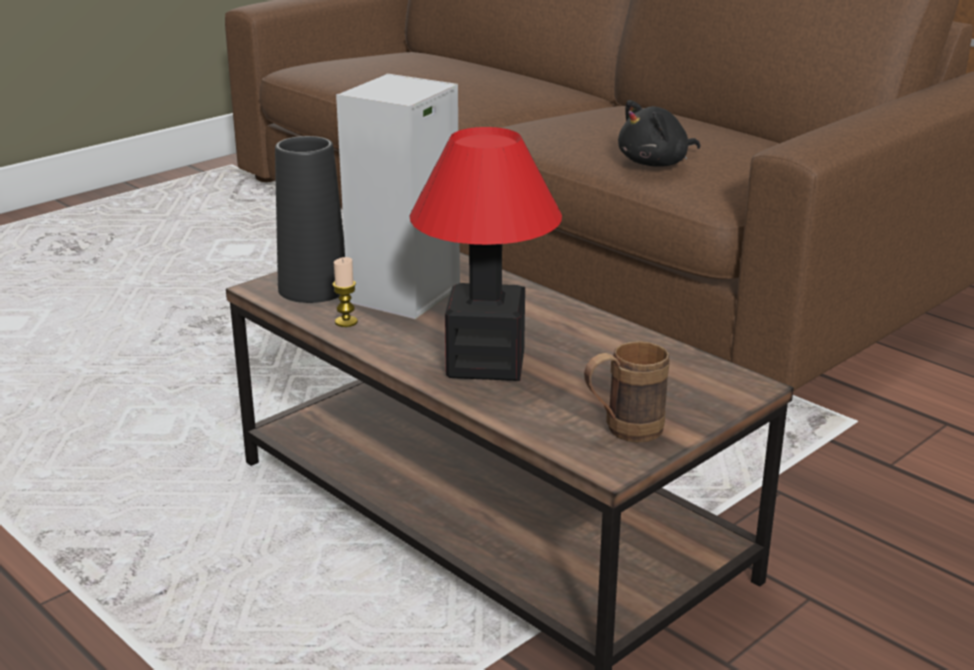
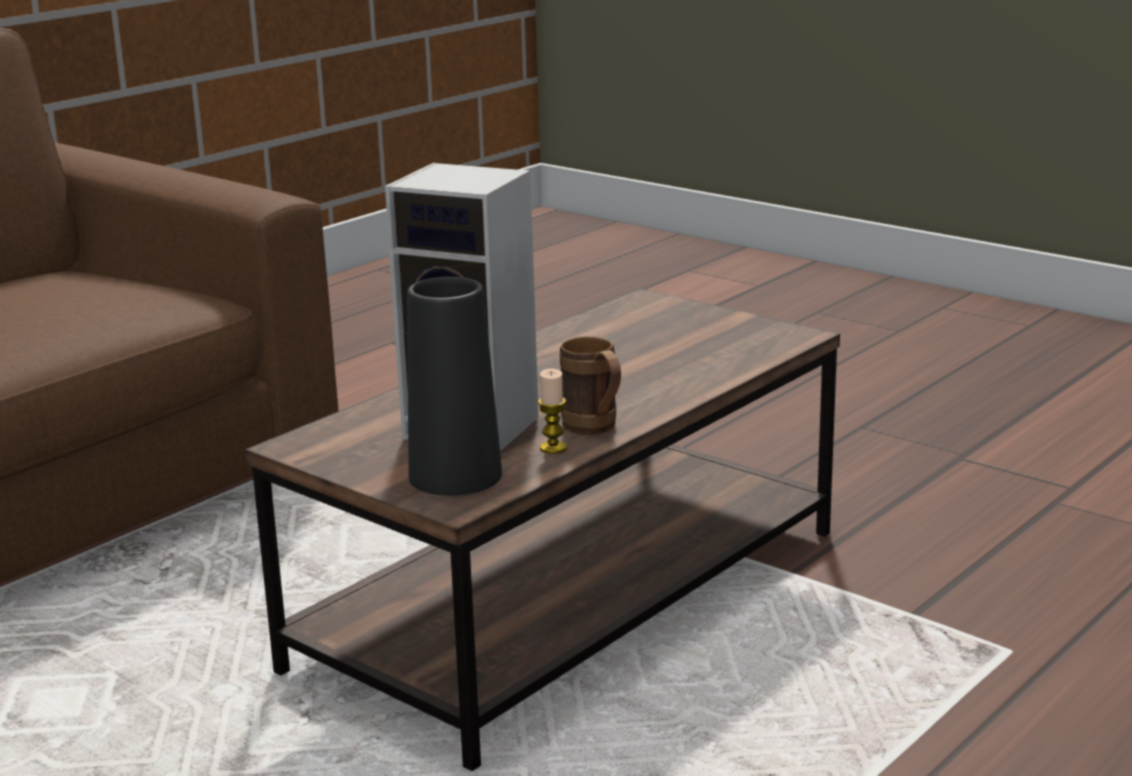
camera: 95 degrees left, 5 degrees down
(484, 363) = (636, 382): table lamp -> none
(622, 431) = (744, 332): brown mug -> brown mug (595, 429)
(656, 163) = (91, 315): black plush toy -> none

